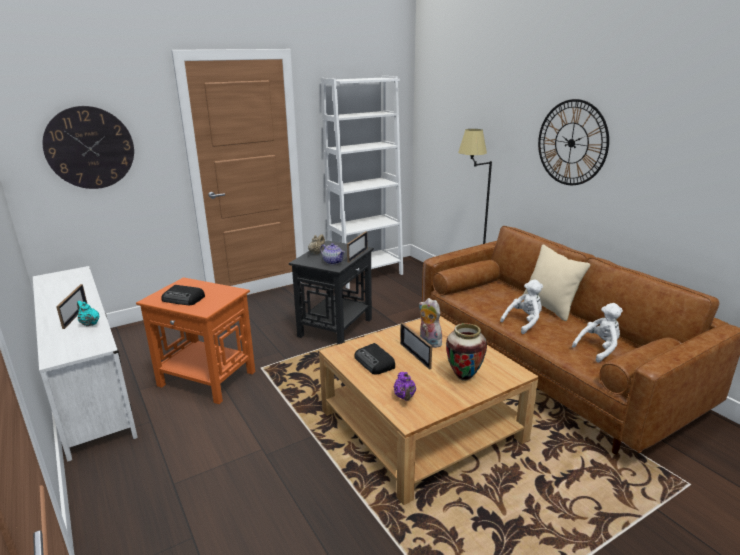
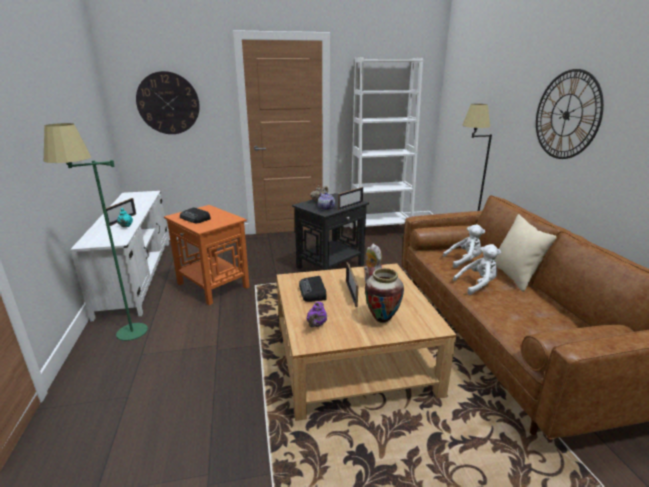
camera: 20 degrees right, 0 degrees up
(136, 472) = (124, 340): none -> green floor lamp
(598, 349) = (542, 323): white plush toy -> white plush toy (464, 261)

